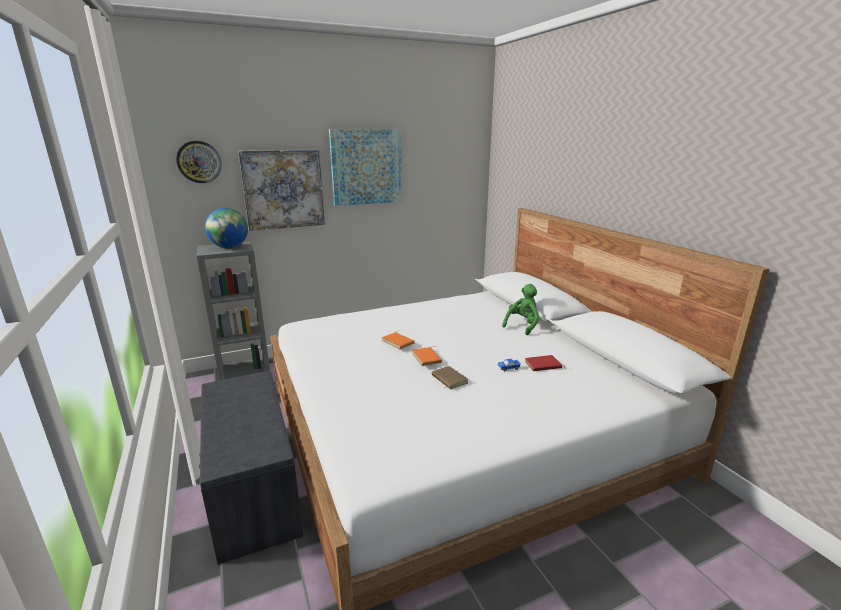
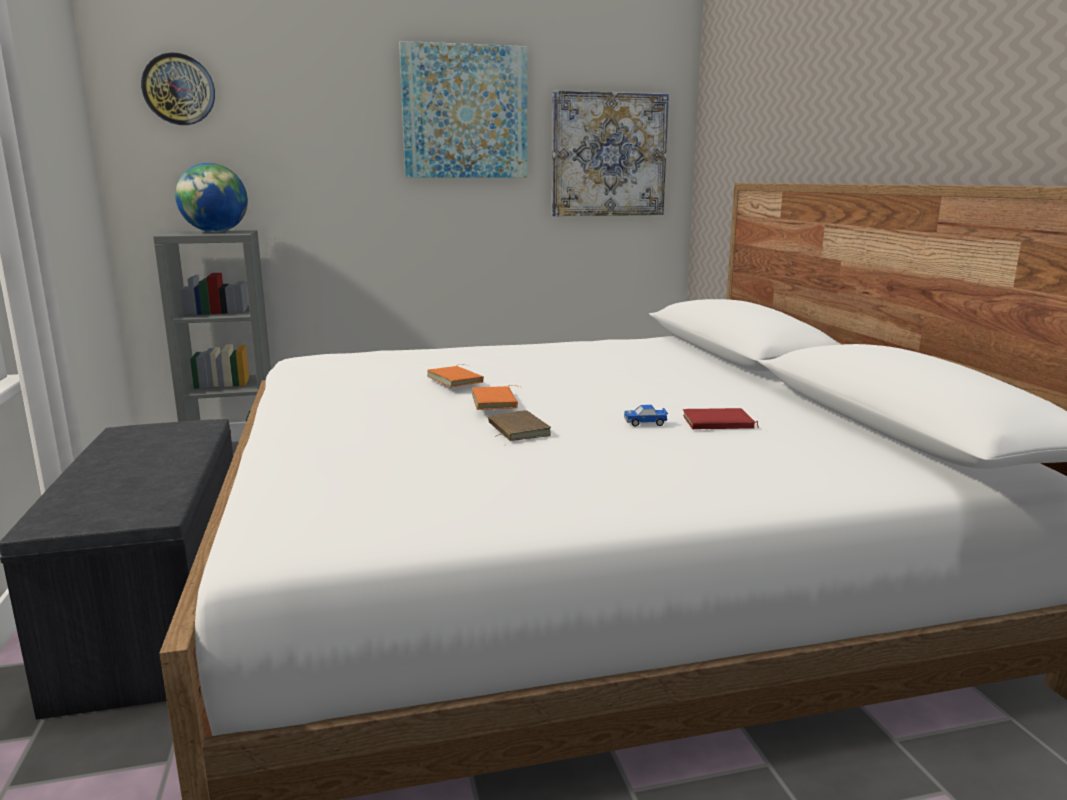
camera: 10 degrees right, 5 degrees down
(283, 189) = (317, 144): picture -> picture (608, 155)
(522, 325) = (709, 375): green plush toy -> none

